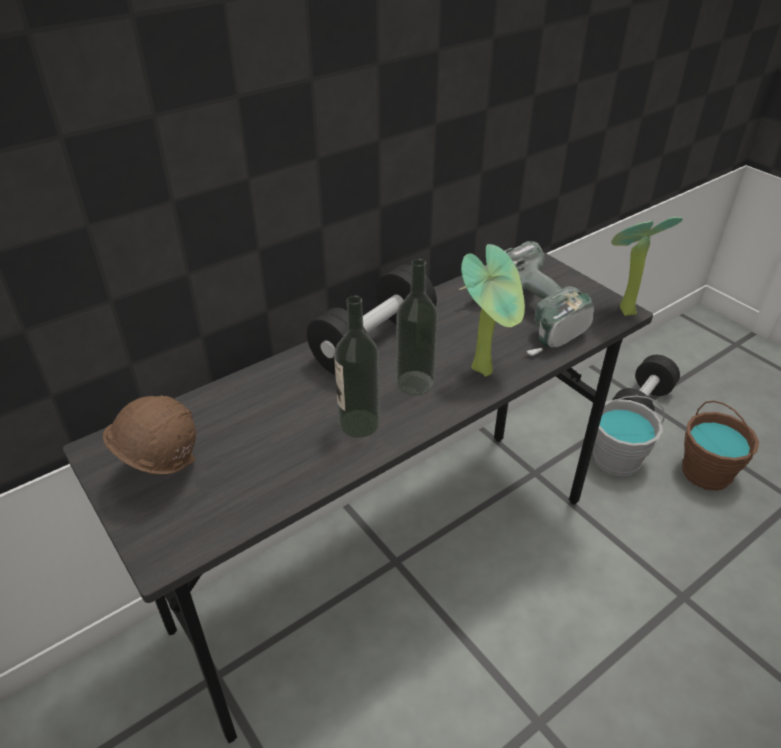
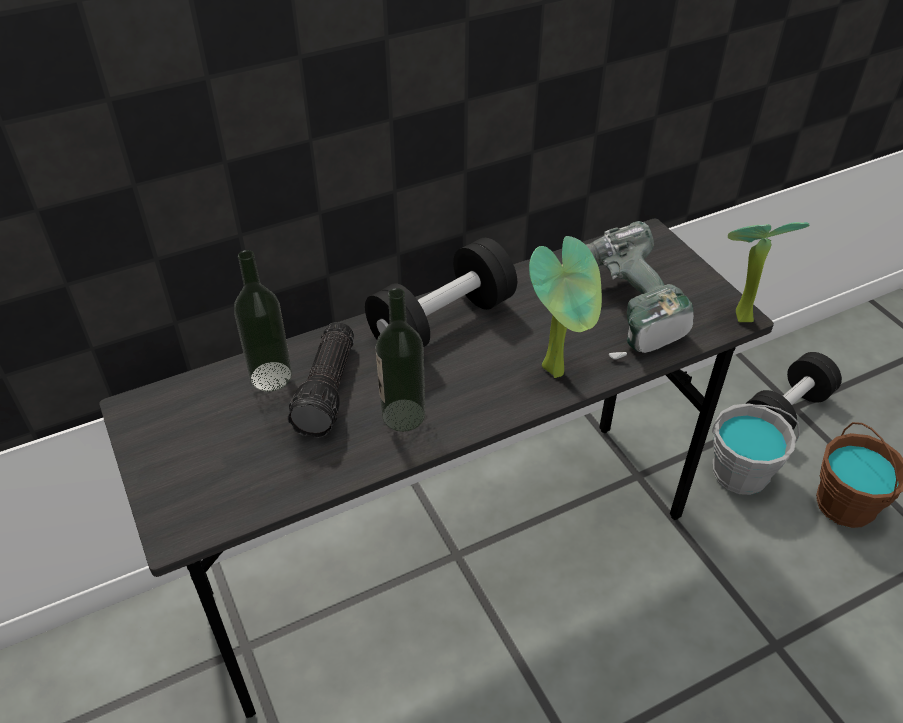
camera: 10 degrees right, 5 degrees up
(161, 471) = (191, 441): brown hard hat -> none
(285, 411) = (329, 390): none -> flashlight
(415, 383) = (475, 375): bottle -> bottle (271, 376)

